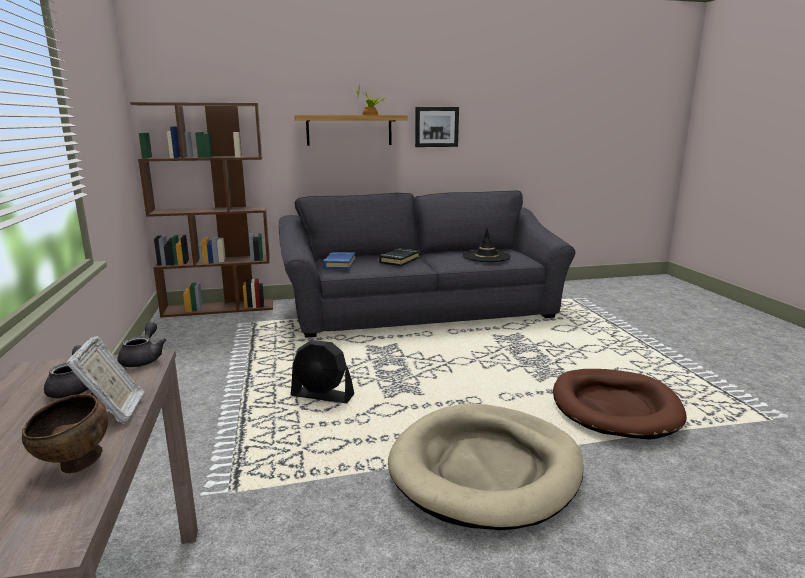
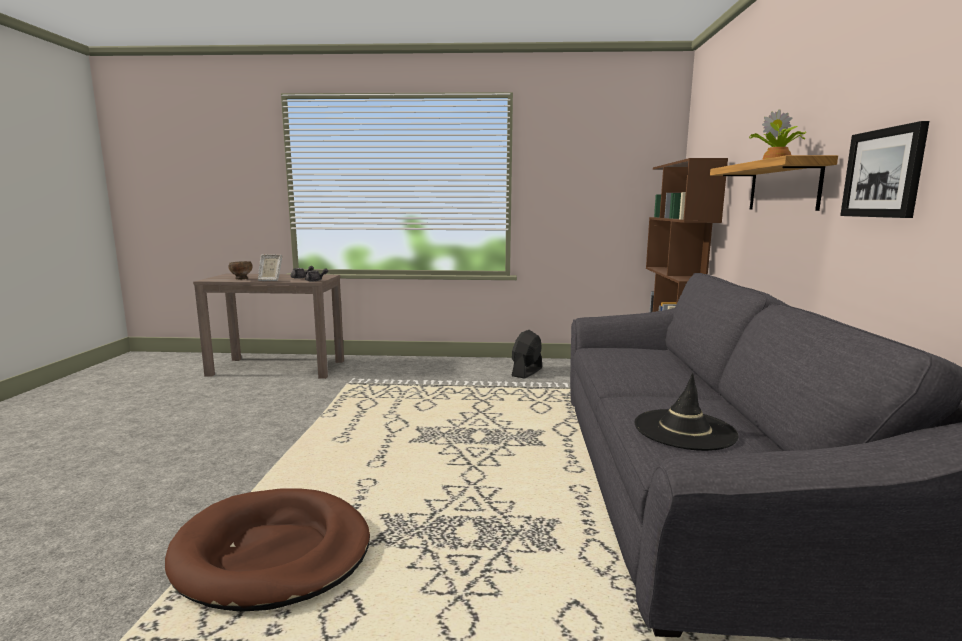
camera: 105 degrees right, 5 degrees down
(322, 396) = (442, 407): black fan -> black fan (527, 372)
(339, 264) = (625, 350): blue book -> none
(399, 260) = (646, 374): black book -> none
(486, 469) = (276, 448): beige dog bed -> none

